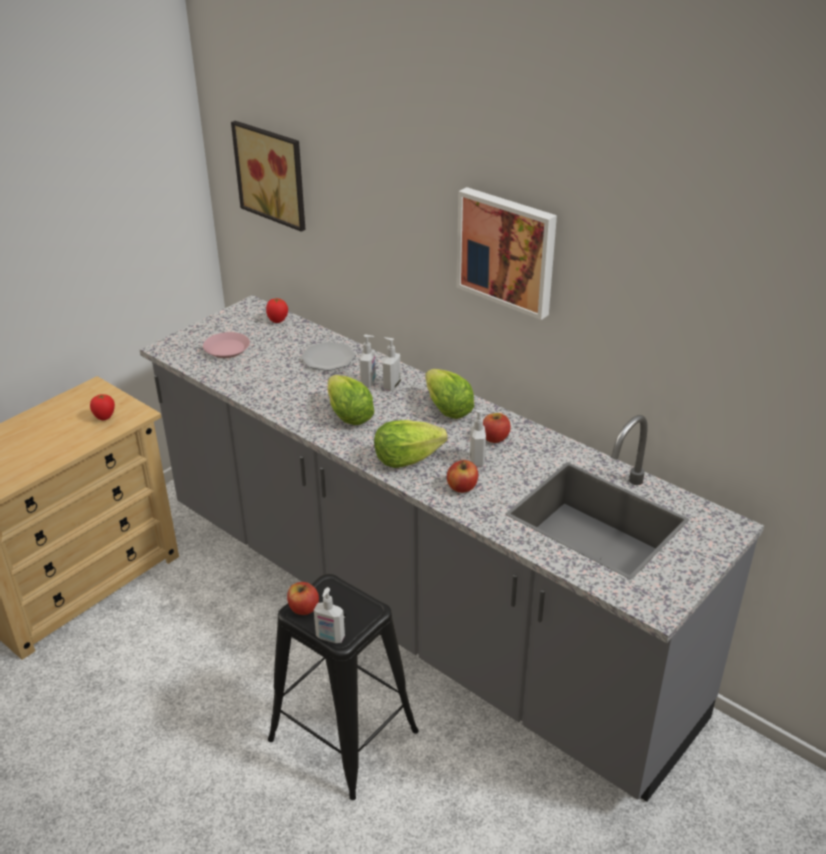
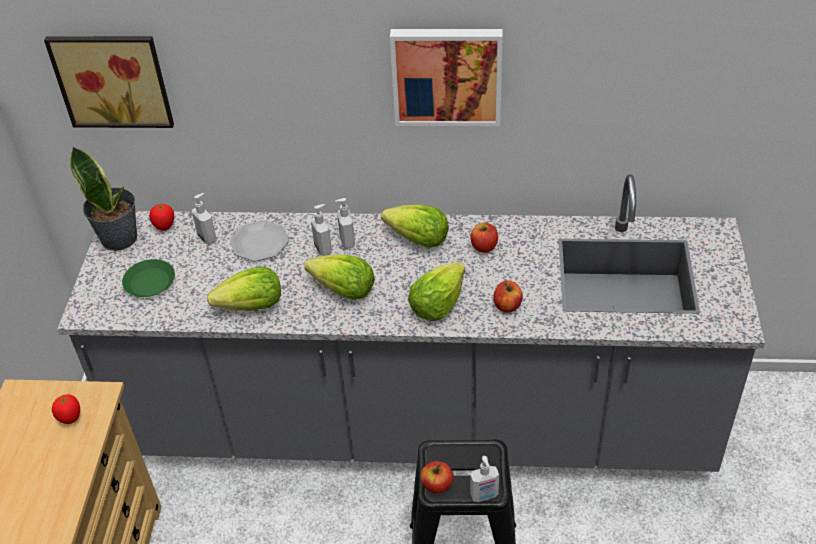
camera: 35 degrees left, 10 degrees up
(227, 349) = (150, 282): pink plate -> green plate
(241, 314) = (120, 238): none -> potted plant
(273, 394) = (252, 306): none -> lettuce
(478, 460) = (493, 274): soap dispenser -> soap dispenser (208, 237)

